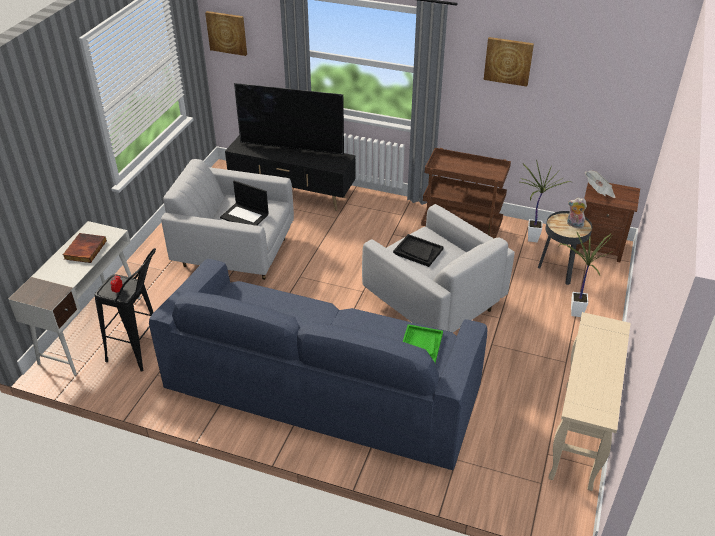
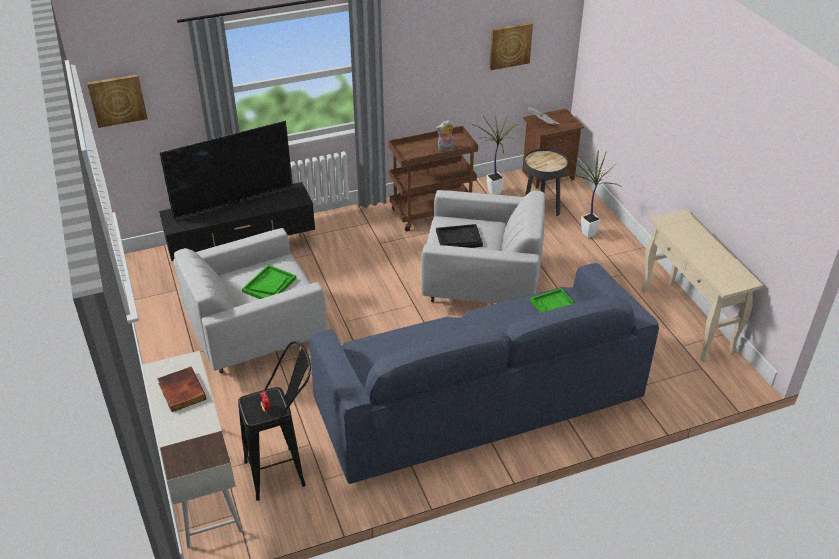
camera: 40 degrees left, 0 degrees up
(245, 216) = (269, 285): laptop -> green tray
(508, 61) = (438, 30): picture -> picture (510, 45)
(574, 225) = (548, 159): plush toy -> plush toy (445, 149)

